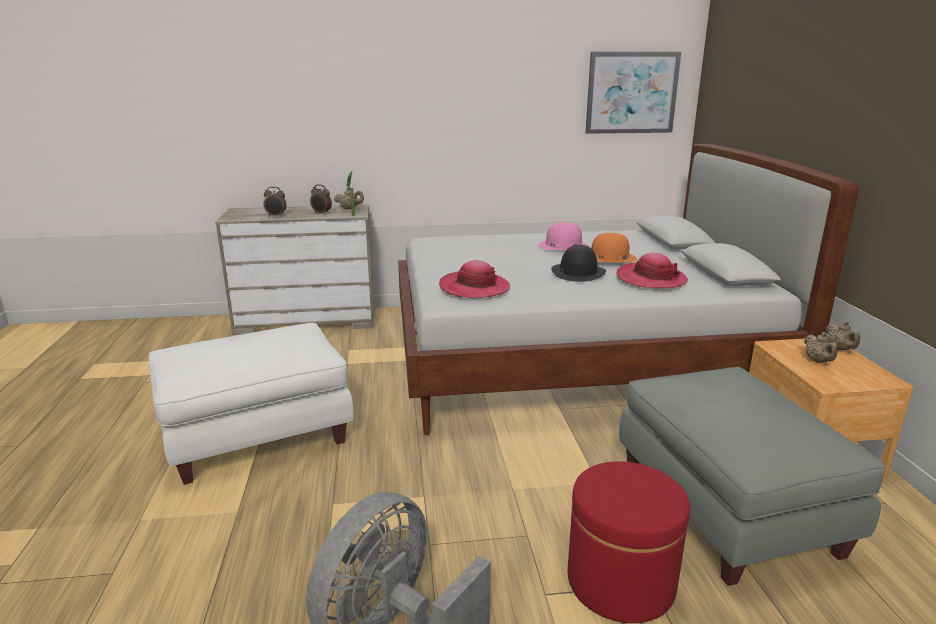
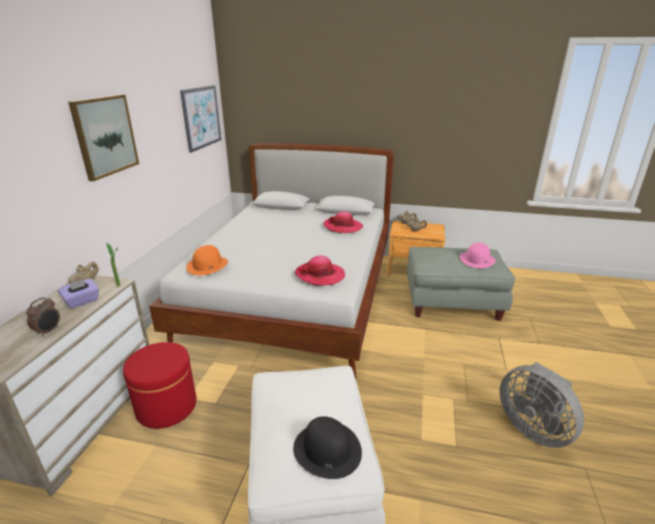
camera: 70 degrees left, 5 degrees up
(321, 213) = (82, 301): alarm clock -> purple tissue box
(439, 85) = (105, 136): none -> picture
(563, 246) = (261, 232): pink hat -> pink hat (477, 260)
(578, 272) = (317, 240): black hat -> black hat (327, 449)
(609, 257) = (297, 227): orange hat -> orange hat (207, 265)
(620, 582) = (498, 345): red ottoman -> red ottoman (166, 406)

